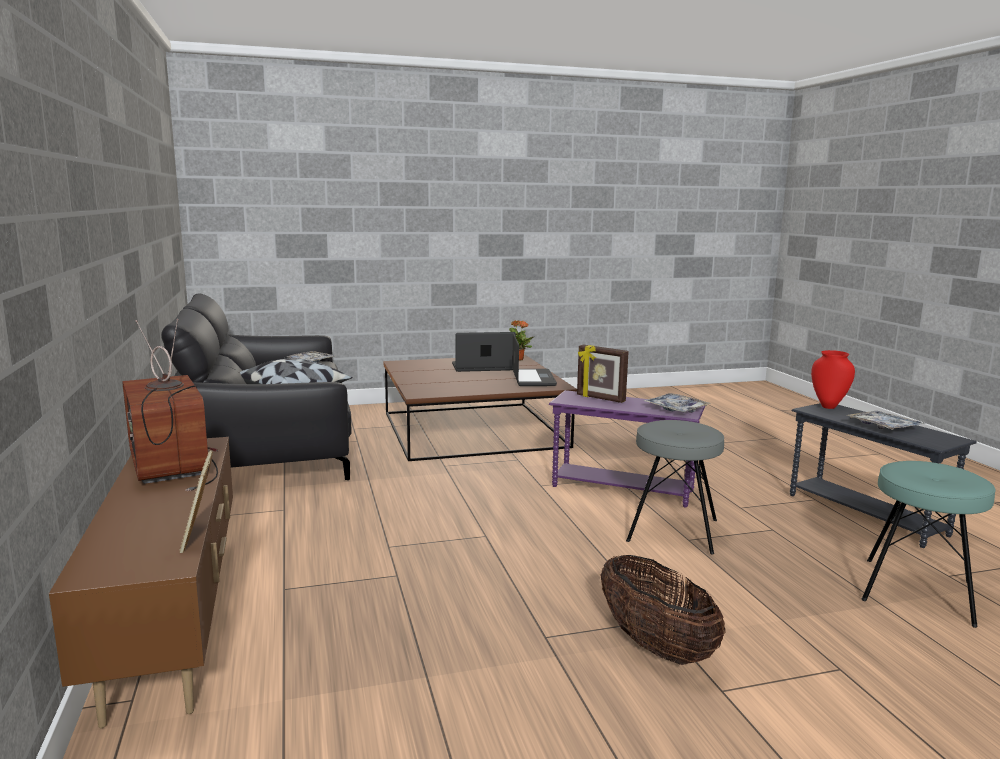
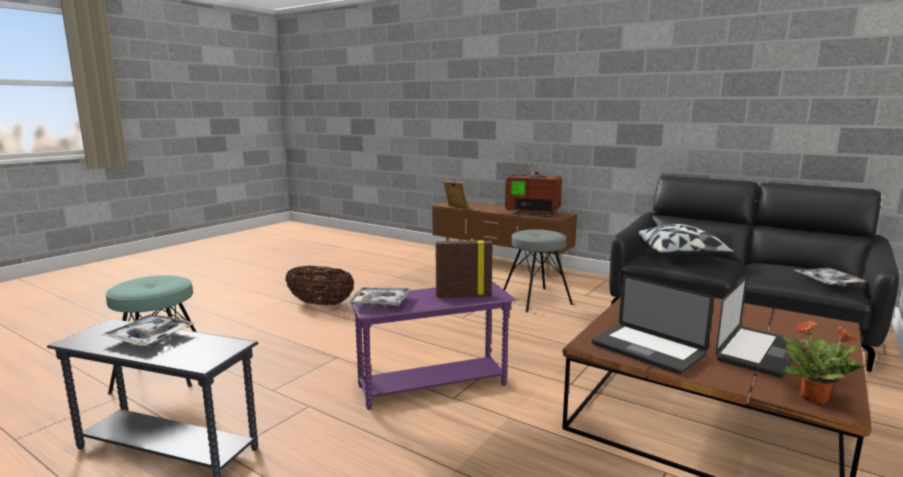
camera: 140 degrees right, 0 degrees up
(673, 530) = (354, 360): grey stool -> grey stool (536, 300)
(828, 406) = (206, 359): red vase -> none

